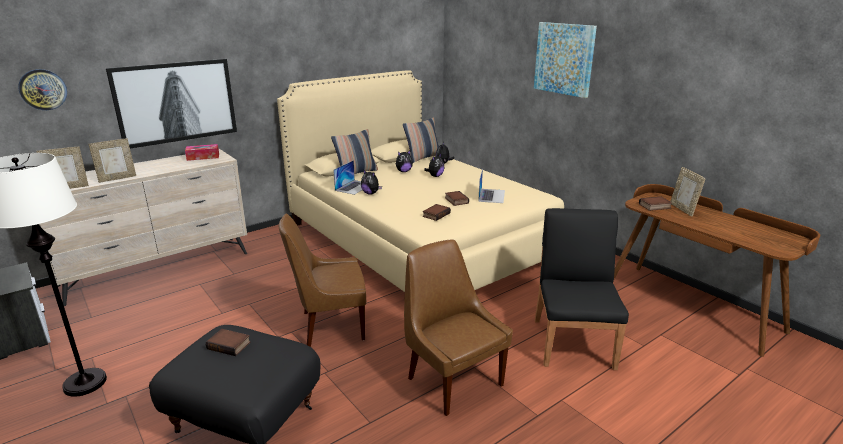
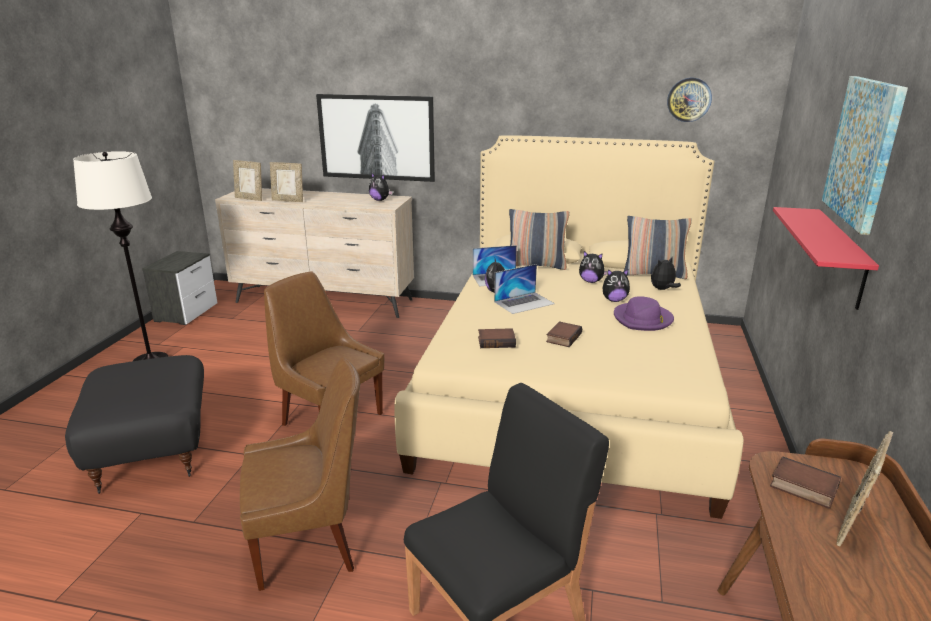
camera: 50 degrees right, 0 degrees up
(43, 89) = (268, 107): wall clock -> wall clock (689, 99)
(203, 157) = (380, 200): tissue box -> plush toy
(230, 345) = (152, 372): book -> none
(452, 380) = (310, 543): brown chair -> brown chair turned 60 degrees clockwise
(467, 179) = (643, 319): none -> purple hat
(491, 195) = (623, 351): laptop -> laptop (524, 302)
(561, 114) = (839, 257): none -> red shelf

